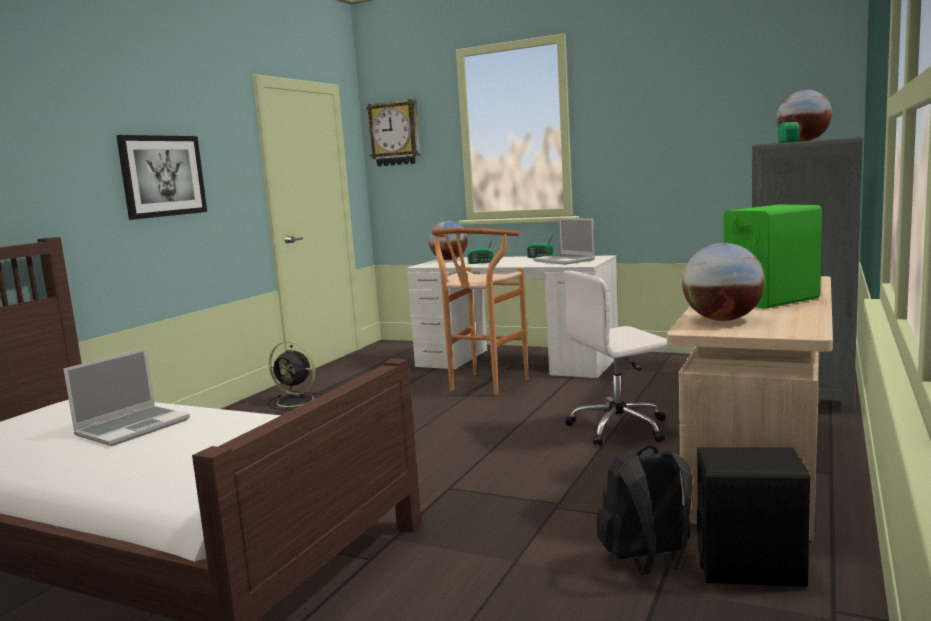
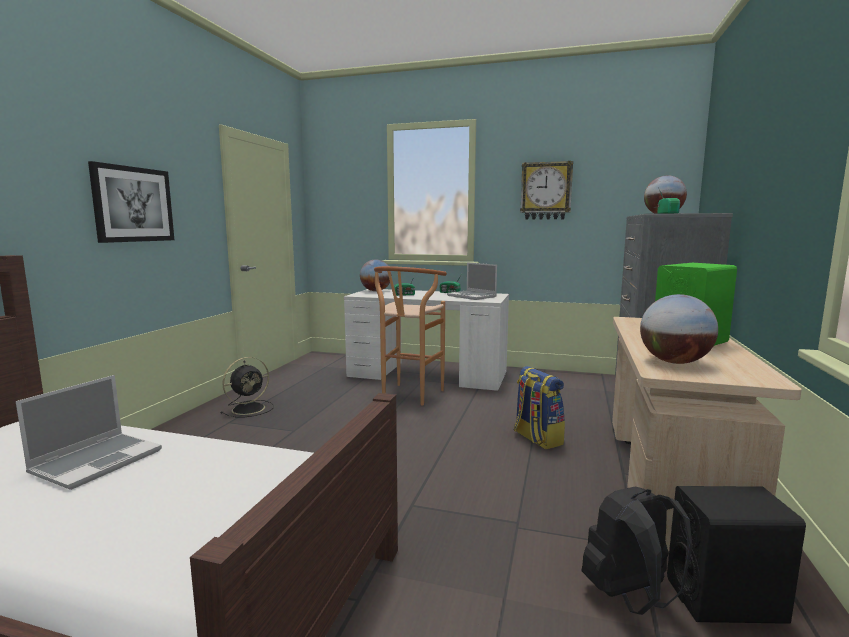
camera: 10 degrees left, 0 degrees up
(297, 401) = (250, 408): black fan -> black fan turned 60 degrees counterclockwise
(395, 133) = (332, 187): wall clock -> wall clock (546, 191)
(620, 427) = (536, 439): white office chair -> backpack

